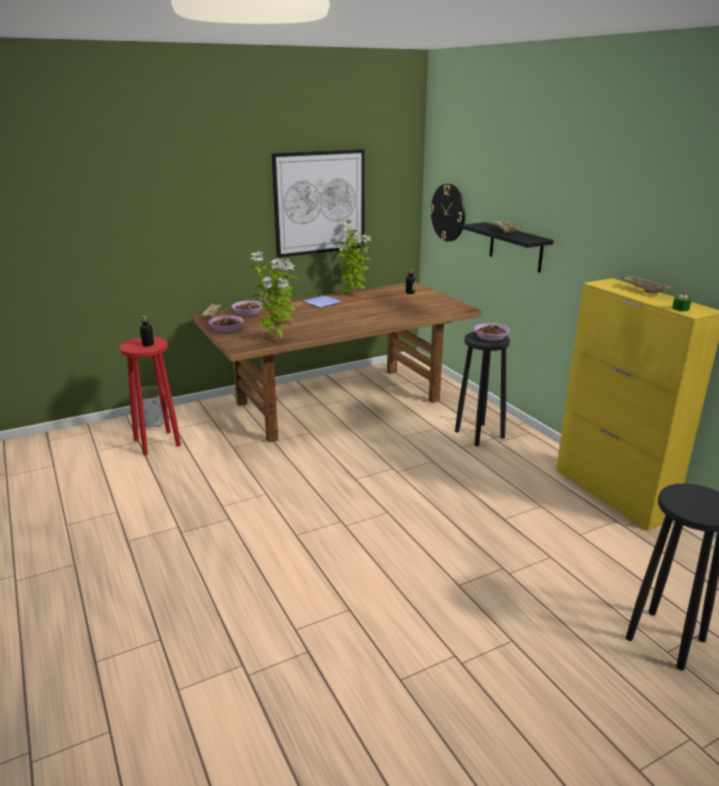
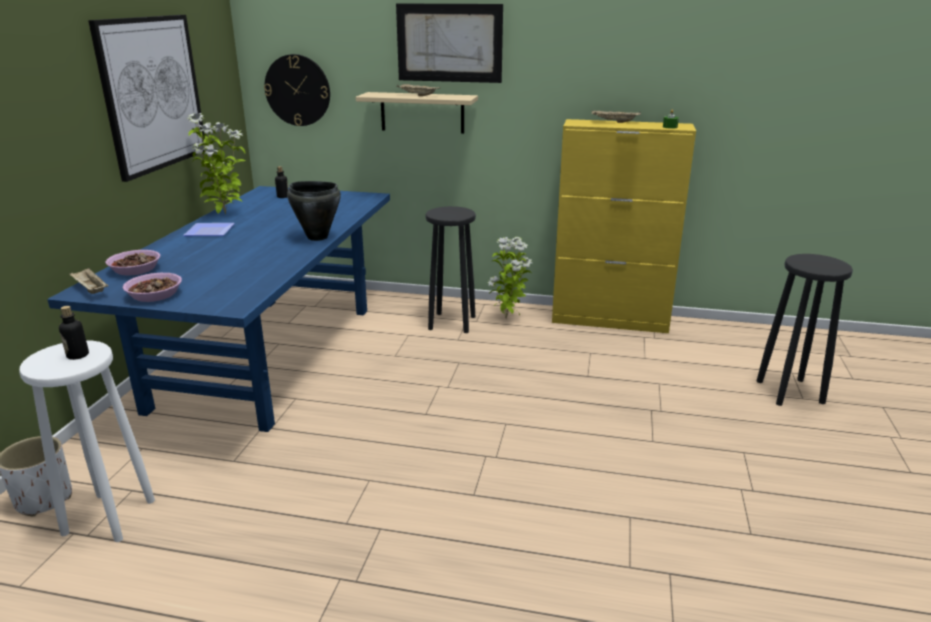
camera: 50 degrees left, 0 degrees up
(157, 442) = (108, 516): red stool -> white stool
(277, 338) = (254, 281): potted plant -> potted plant (507, 319)
(339, 402) = (269, 354): brown dining table -> blue dining table
(364, 325) = (317, 237): none -> black cooking pot
(490, 337) = (451, 211): bowl -> none
(515, 247) = (422, 112): black shelf -> beige shelf
(540, 189) = (449, 43): none -> picture

